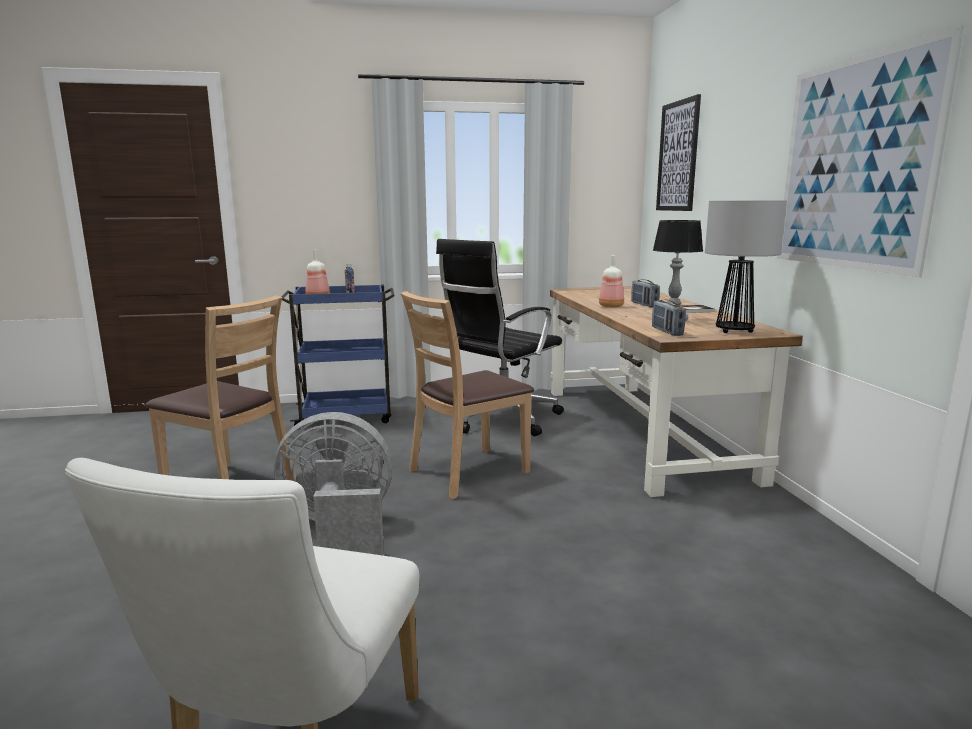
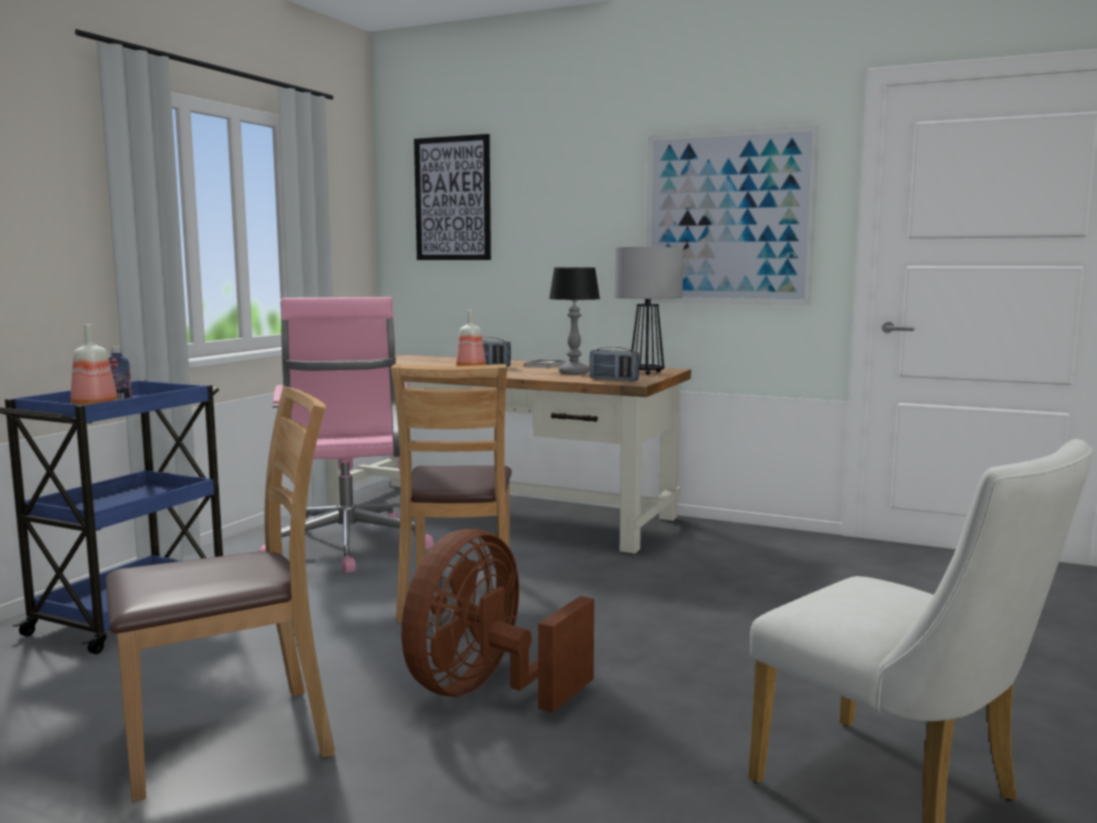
camera: 55 degrees left, 5 degrees down
(339, 528) = (487, 691): grey fan -> brown fan
(500, 419) = (347, 548): black office chair -> pink office chair

